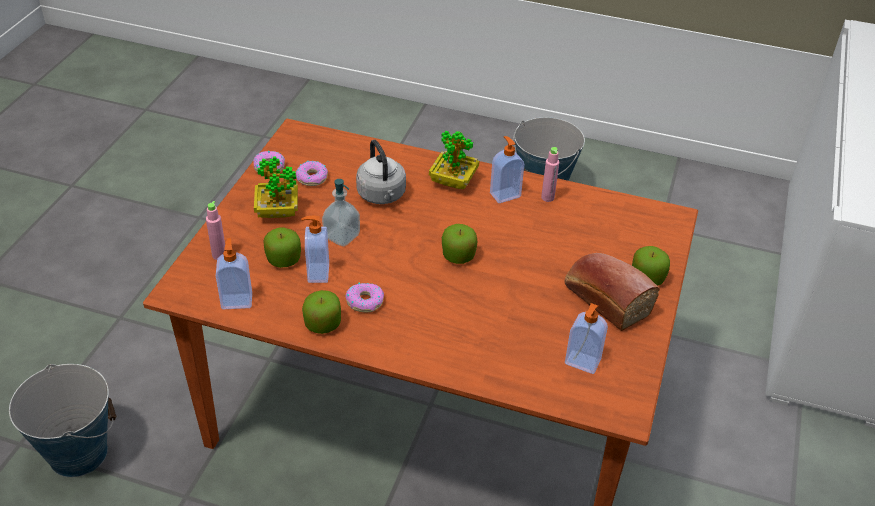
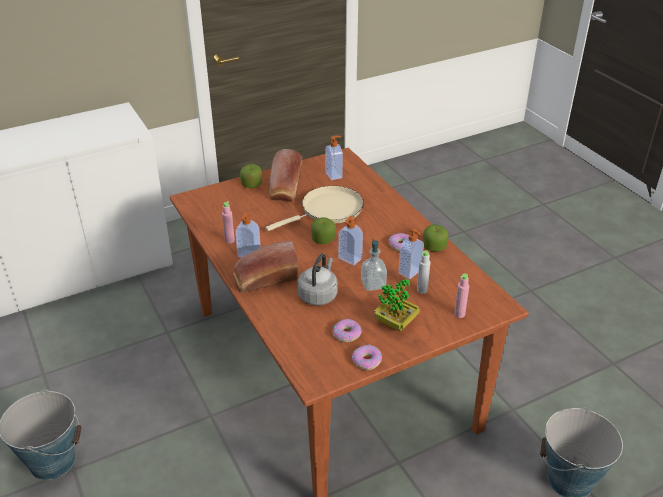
camera: 135 degrees left, 5 degrees down
(237, 300) = (470, 282): soap dispenser -> soap dispenser (349, 259)
(283, 259) = (422, 290): apple -> grey bottle
(453, 181) = (264, 279): potted plant -> bread
(508, 298) = (328, 210): none -> beige frying pan

